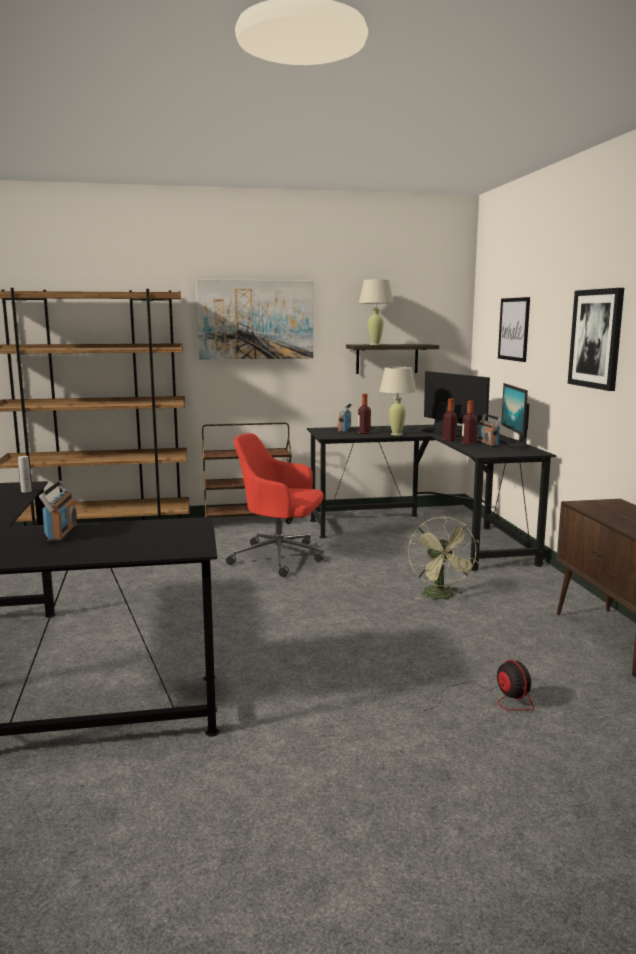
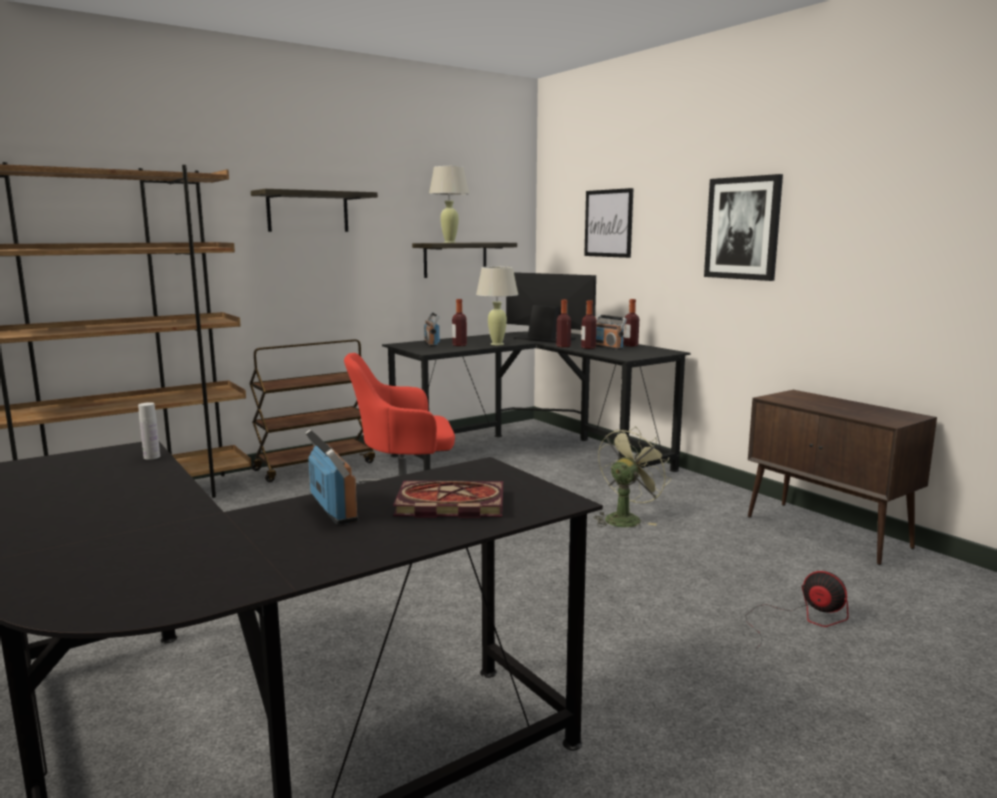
camera: 25 degrees left, 0 degrees up
(126, 541) = (447, 504): none -> book
(255, 319) = (308, 212): picture -> shelf
(441, 596) = (626, 518): green fan -> green fan turned 105 degrees counterclockwise
(513, 444) = (630, 345): monitor -> bottle

